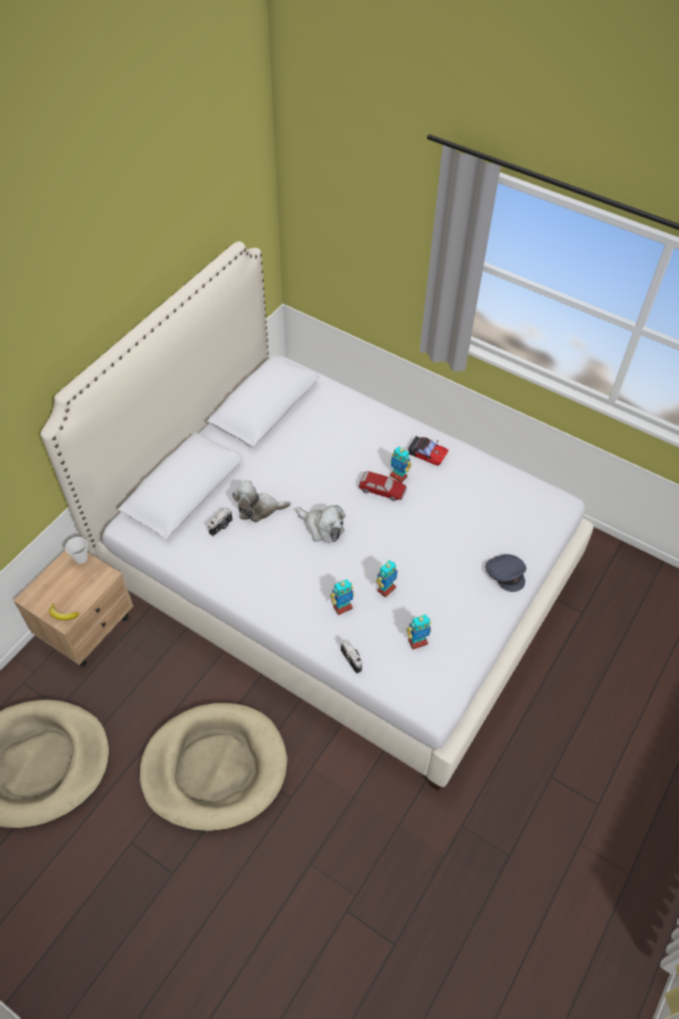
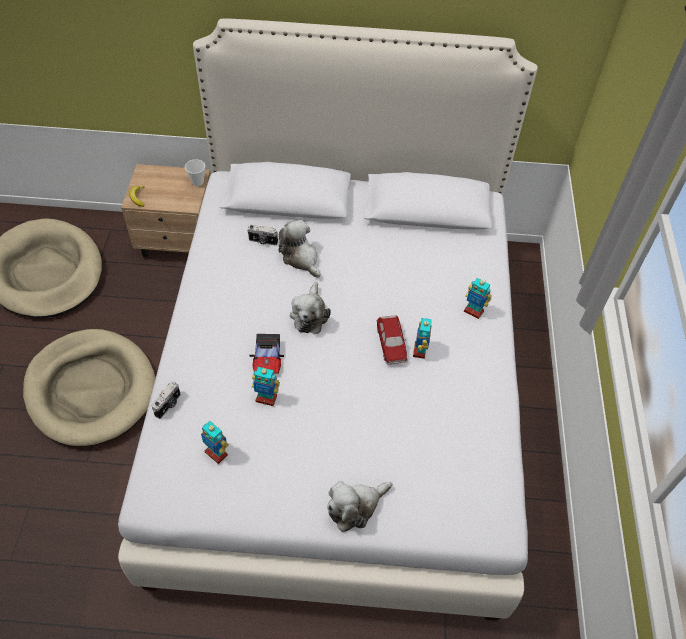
camera: 60 degrees right, 0 degrees up
(342, 607) = (225, 371): toy robot -> toy robot (474, 311)
(427, 453) = (470, 364): toy car -> toy car (267, 357)
(505, 574) = (355, 507): grey cap -> plush toy

